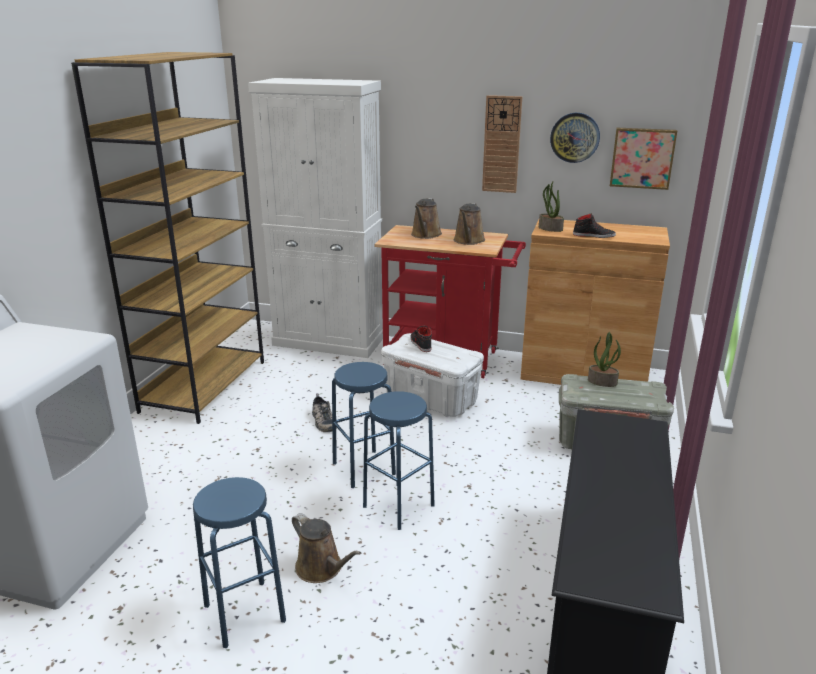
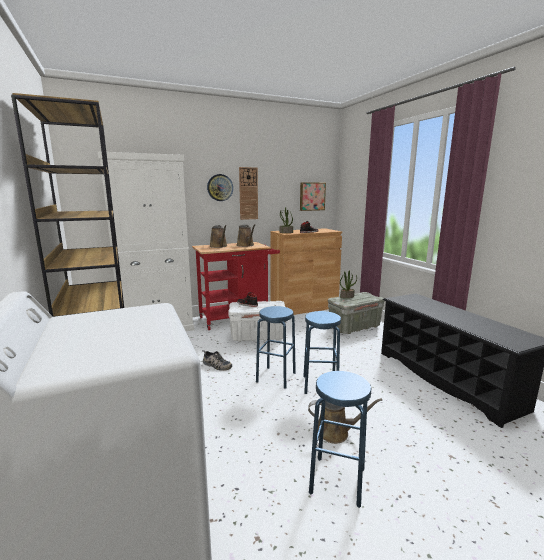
camera: 40 degrees left, 10 degrees down
(575, 137) = (283, 188): wall clock -> wall clock (220, 187)

